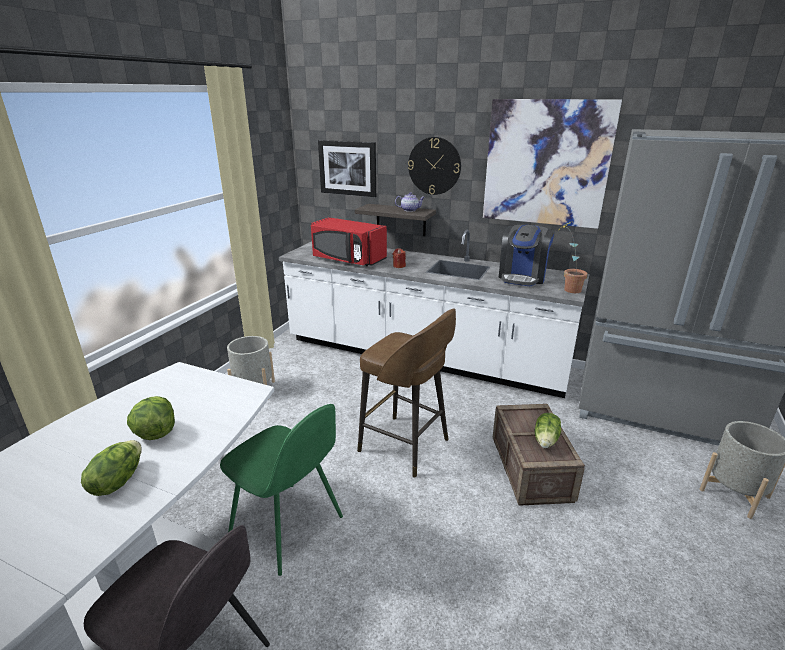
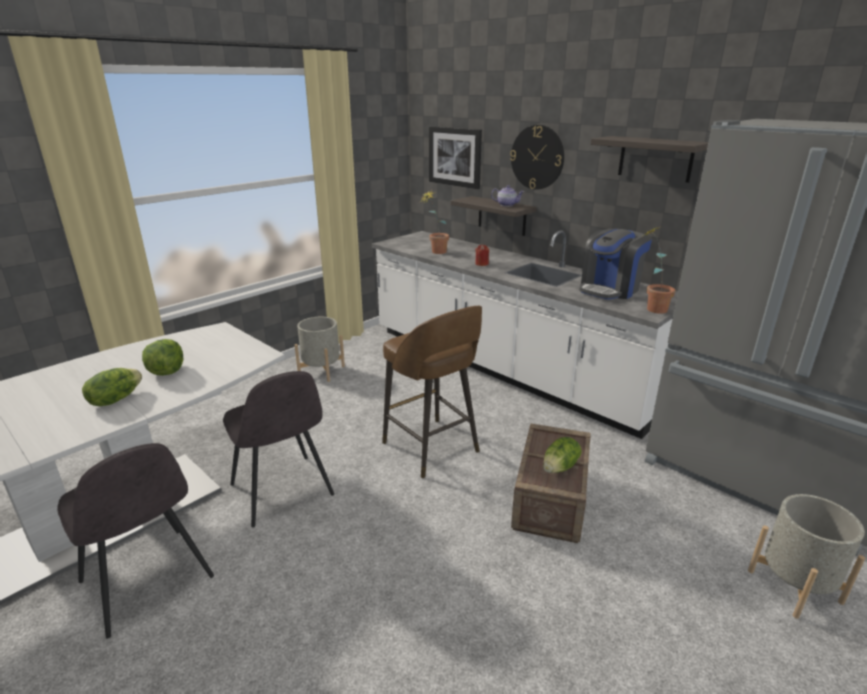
camera: 20 degrees right, 0 degrees up
(288, 527) = (282, 491): green chair -> grey chair
(348, 259) = (435, 252): red microwave -> potted plant
(546, 163) = (655, 159): picture -> shelf

